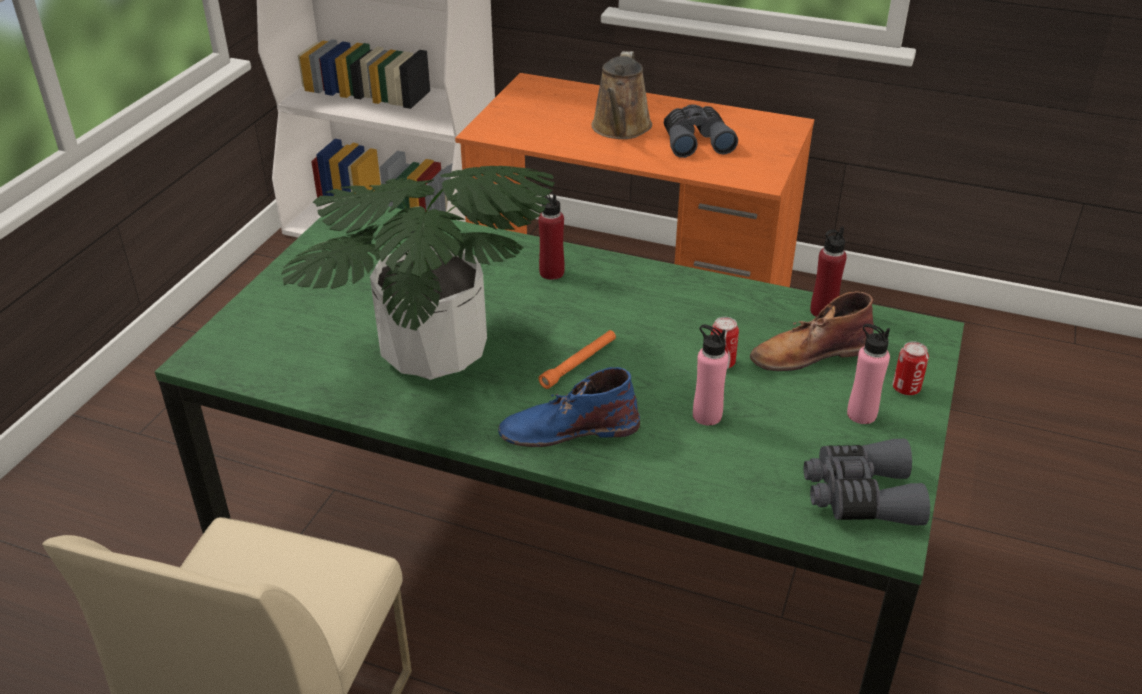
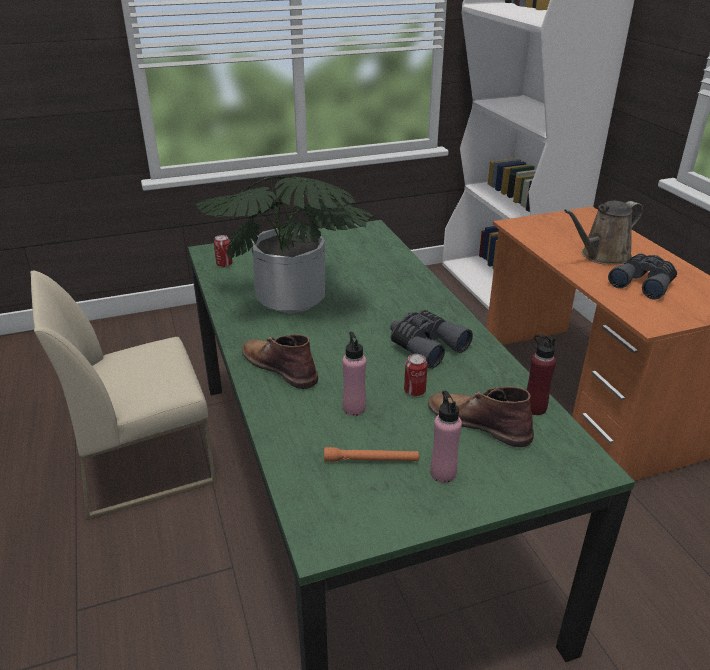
camera: 50 degrees right, 5 degrees down
(551, 272) = (412, 298): red bottle -> none
(568, 429) = (279, 366): blue boot -> brown boot
(579, 363) = (342, 343): orange flashlight -> orange flashlight (371, 460)
(860, 496) = (352, 509): grey binoculars -> grey binoculars (425, 346)
(906, 388) = (503, 483): can -> can (224, 264)

